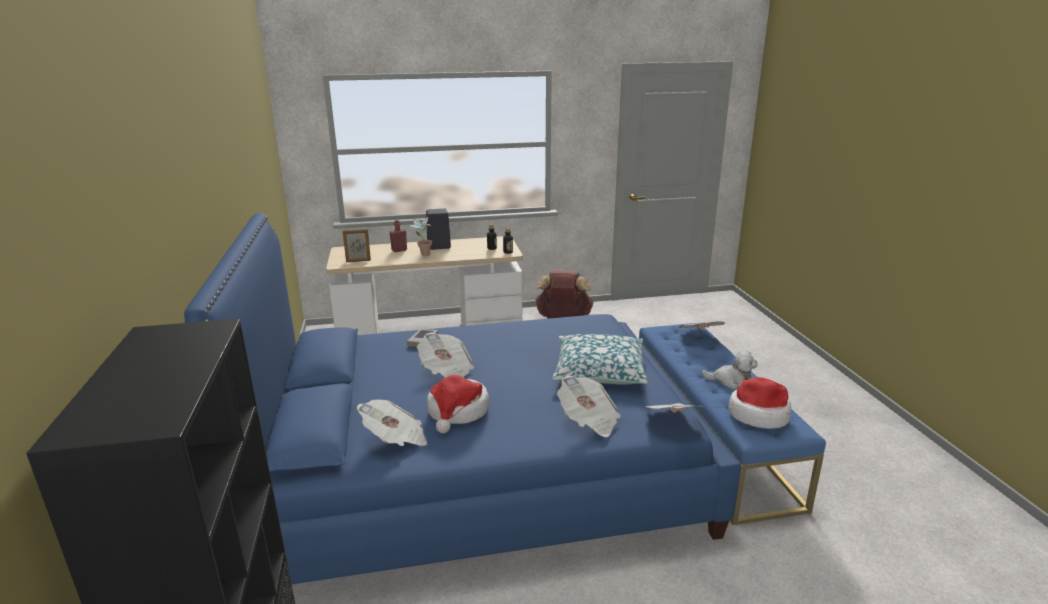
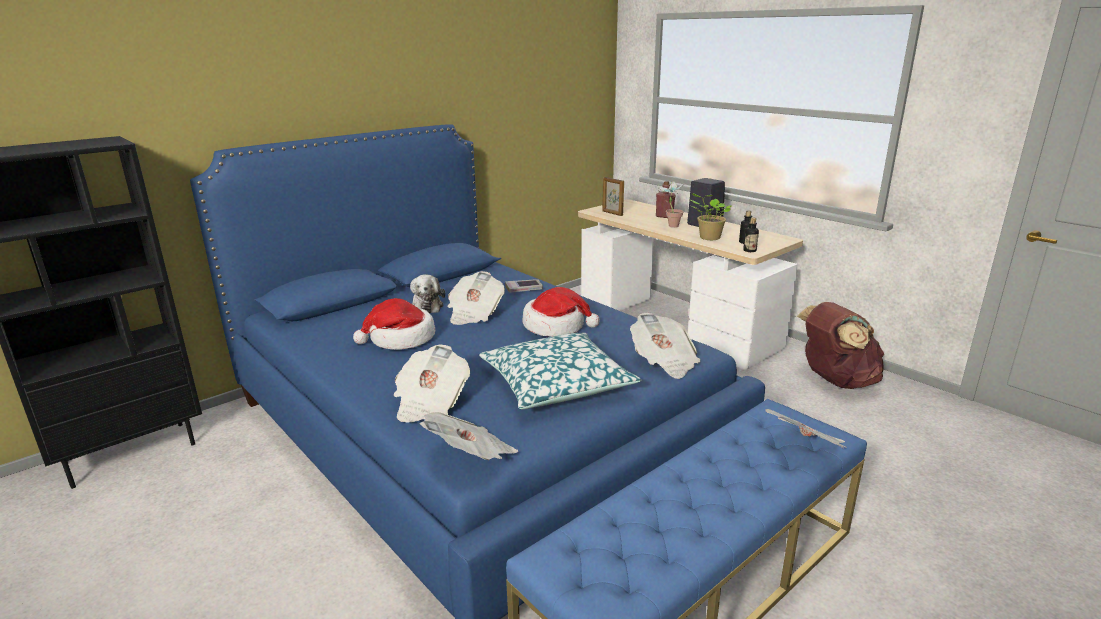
camera: 60 degrees right, 0 degrees up
(395, 439) = (340, 330): newspaper -> newspaper (664, 362)
(467, 253) = (708, 238): none -> potted plant
(731, 381) = (696, 506): plush toy -> plush toy (426, 306)
(758, 414) = (613, 552): hat -> hat (556, 326)

